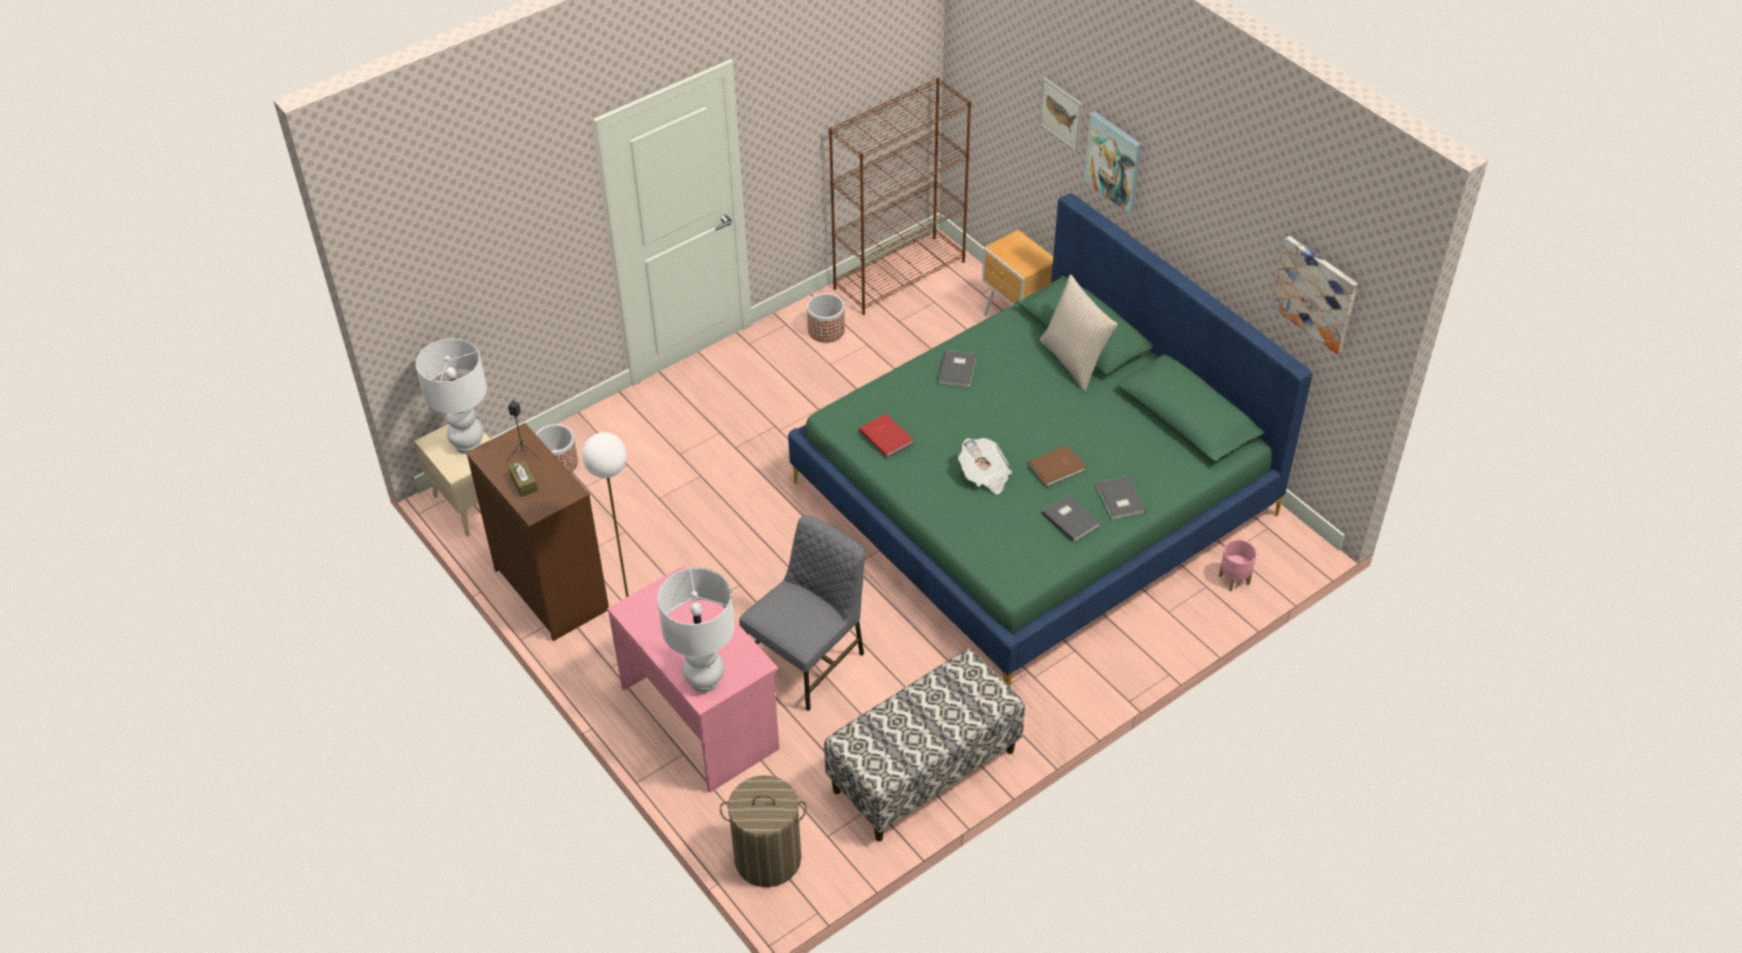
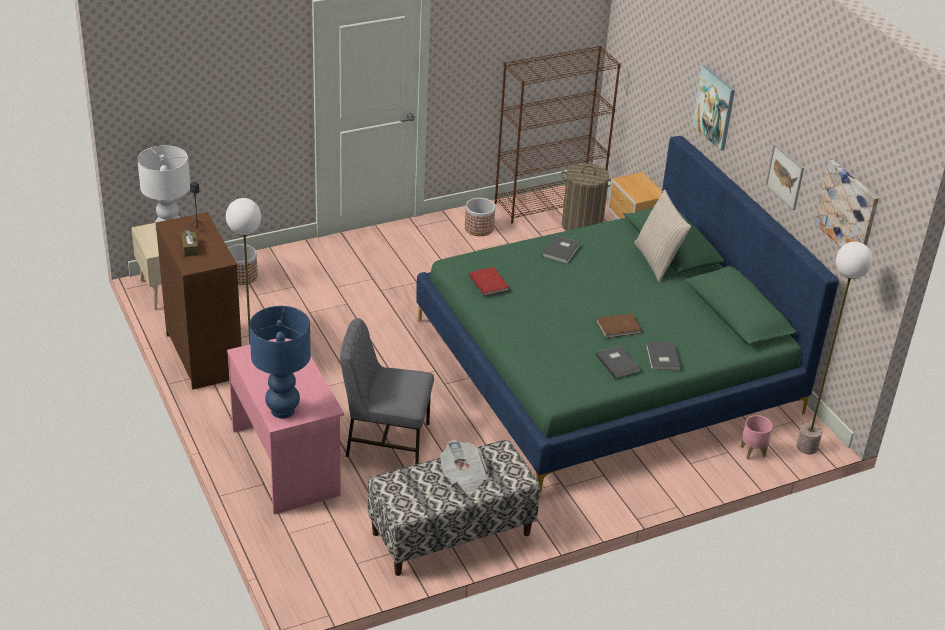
camera: 10 degrees right, 10 degrees down
(705, 681) = (283, 411): white table lamp -> blue table lamp
(767, 858) = (302, 569): laundry basket -> laundry basket (581, 225)
(808, 660) = (386, 440): grey chair -> grey chair turned 135 degrees counterclockwise
(984, 476) = (558, 322): newspaper -> newspaper (463, 477)
(1061, 114) = (682, 70): picture -> picture (785, 176)
(1292, 560) = (806, 447): none -> floor lamp

